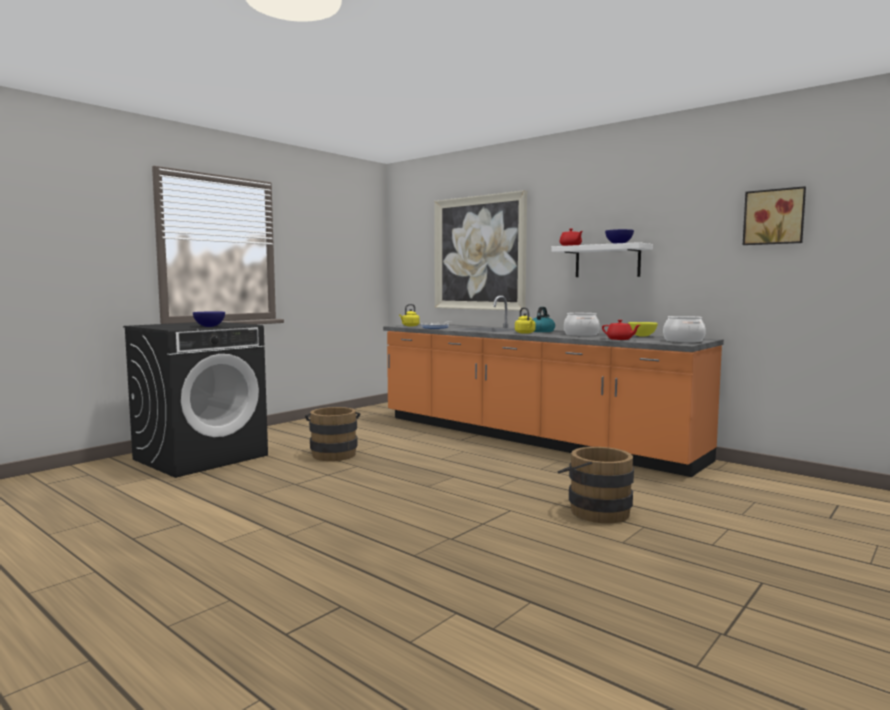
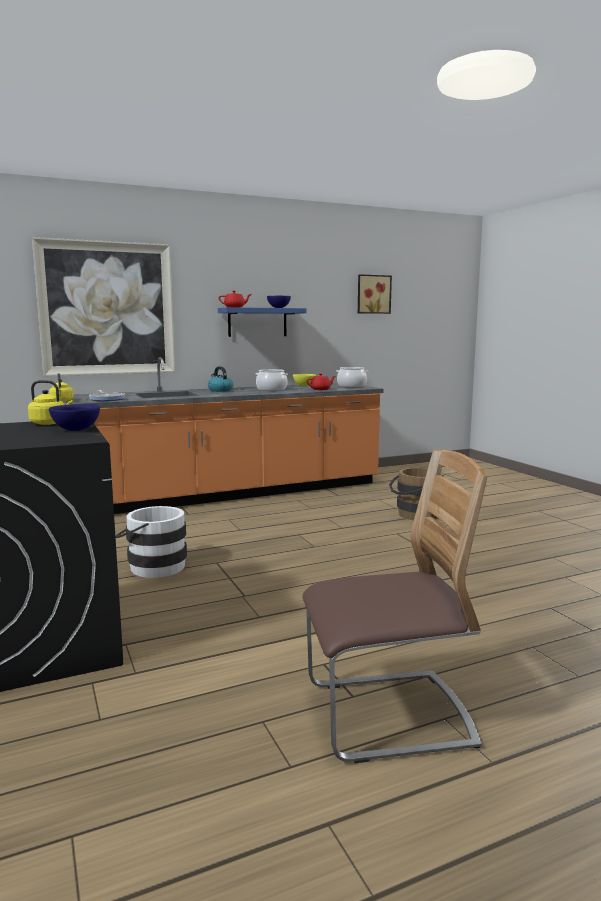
camera: 65 degrees left, 5 degrees up
(102, 552) = (388, 715): none -> chair
(333, 453) = (152, 566): brown bucket -> white bucket
(525, 333) = (229, 393): yellow kettle -> yellow kettle (50, 423)
(607, 261) = (257, 322): white shelf -> blue shelf

